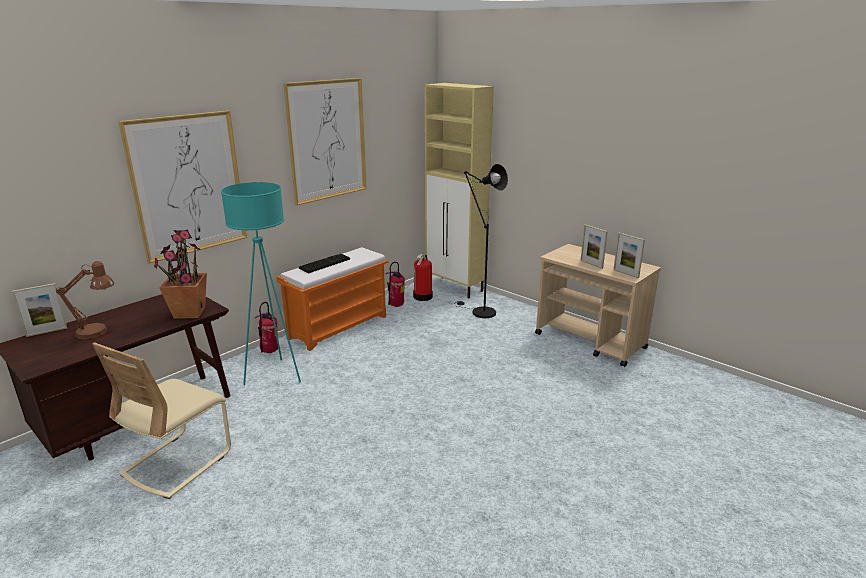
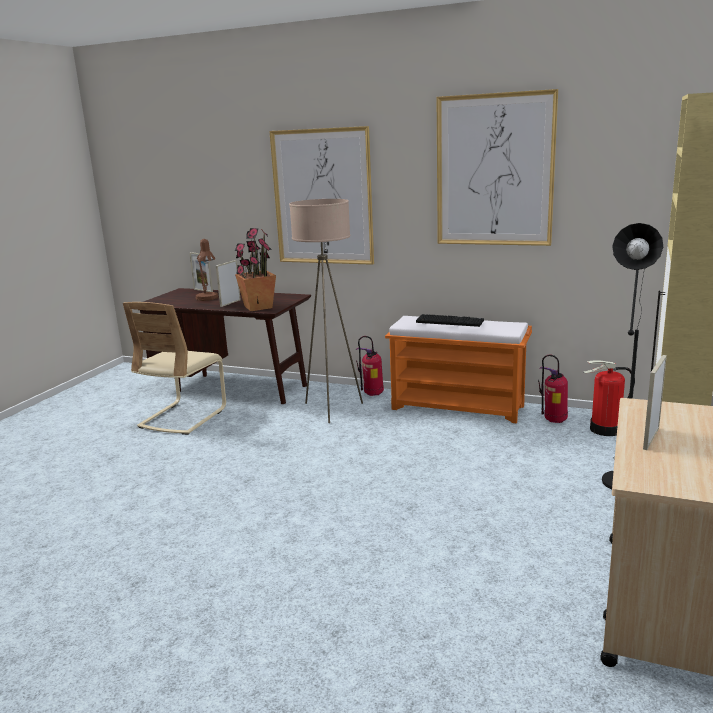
camera: 70 degrees right, 5 degrees down
(177, 462) = (183, 417): beige chair -> beige chair turned 75 degrees counterclockwise
(275, 375) = (332, 409): turquoise floor lamp -> beige floor lamp
(626, 273) = (651, 474): picture frame -> picture frame (230, 303)

